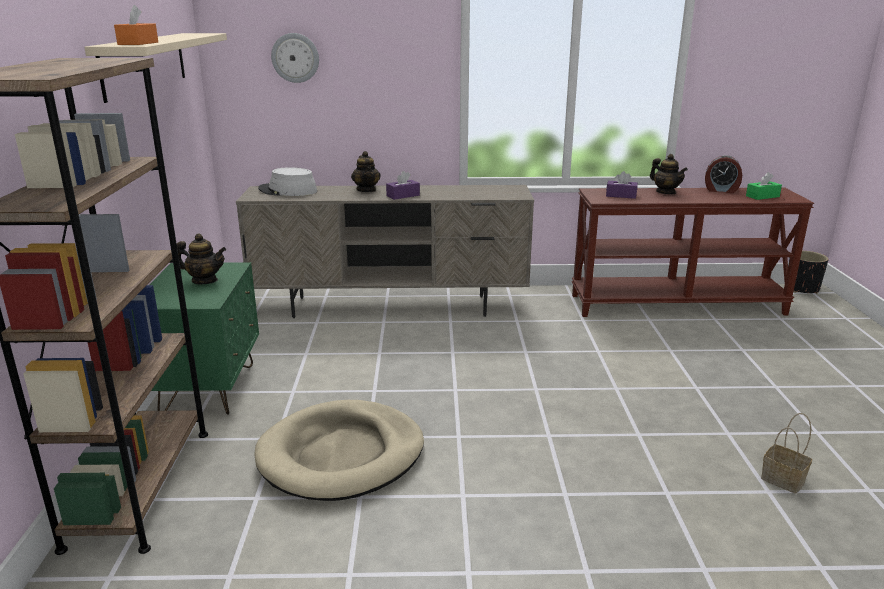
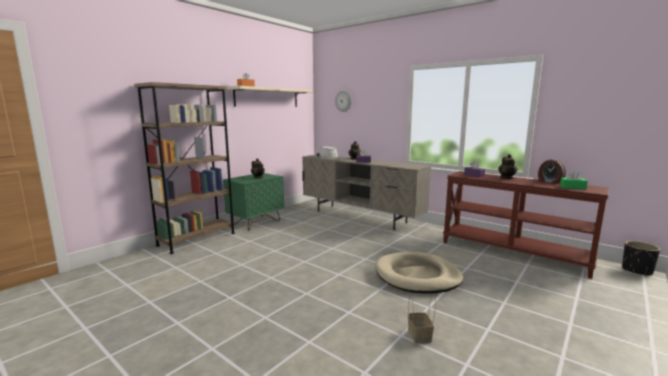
camera: 40 degrees right, 10 degrees down
(341, 455) = (258, 252): beige dog bed -> beige dog bed (417, 276)

